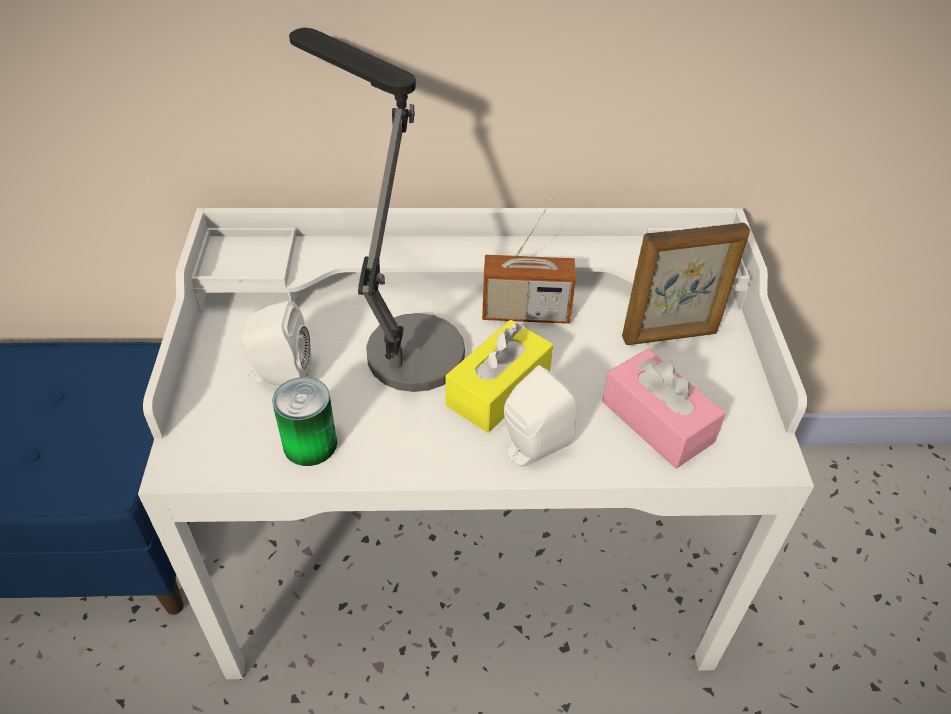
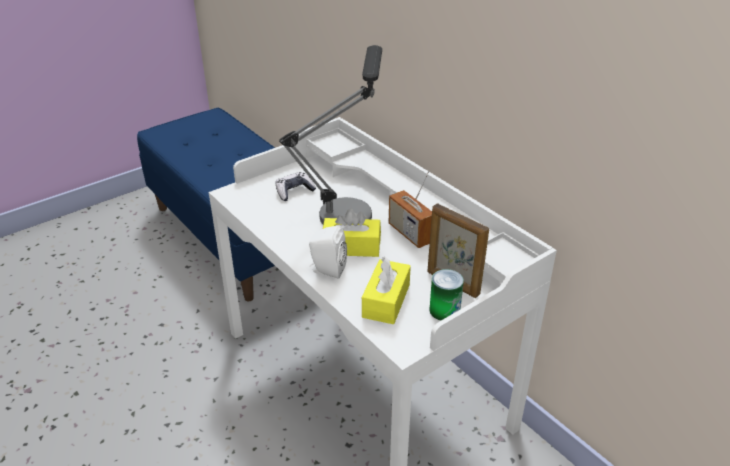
camera: 55 degrees right, 10 degrees down
(280, 376) = (294, 191): white speaker -> game controller
(310, 444) = (268, 215): can -> can (444, 310)
(657, 421) = (386, 301): pink tissue box -> yellow tissue box

